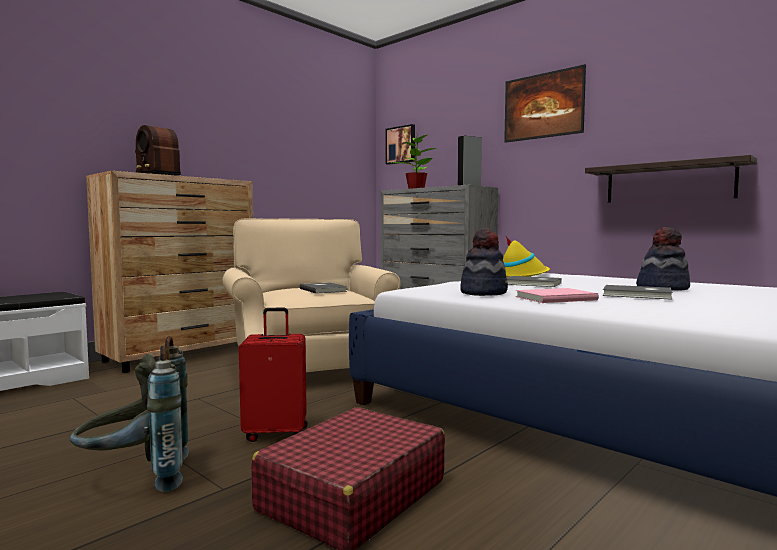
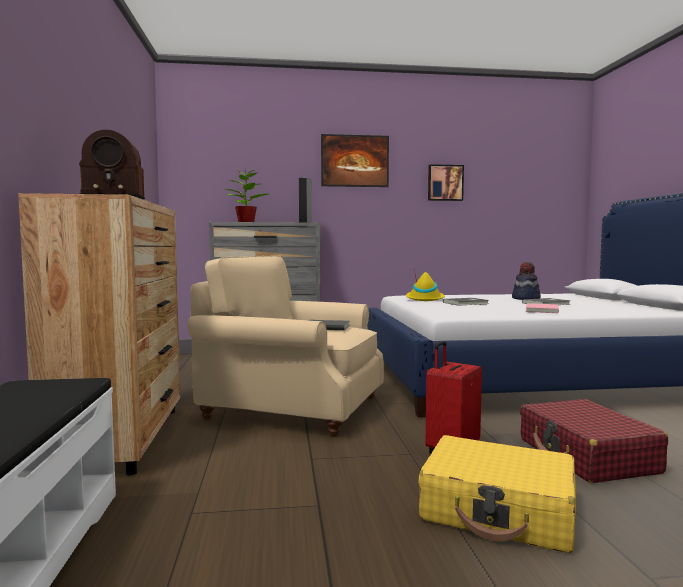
camera: 50 degrees left, 0 degrees up
(137, 479) = (498, 511): grey backpack -> yellow suitcase
(401, 145) = (198, 173): picture -> picture (445, 183)
(484, 293) = (496, 312): hat -> none
(668, 182) = (446, 228): shelf -> none

